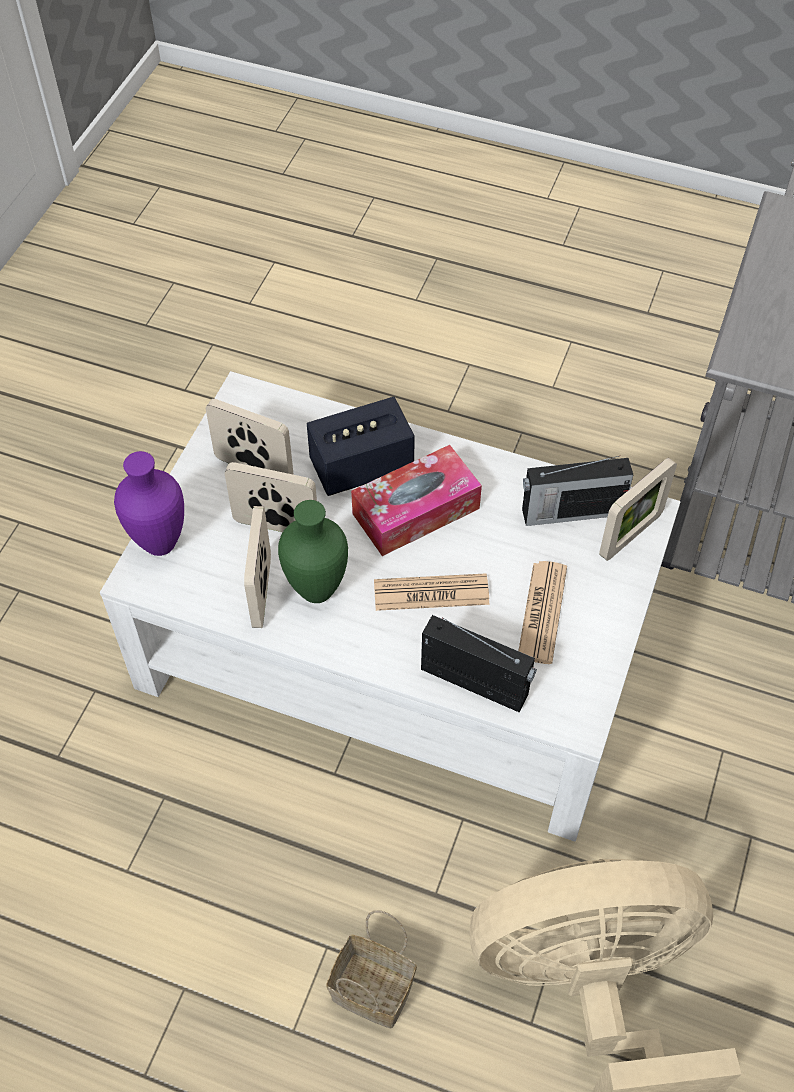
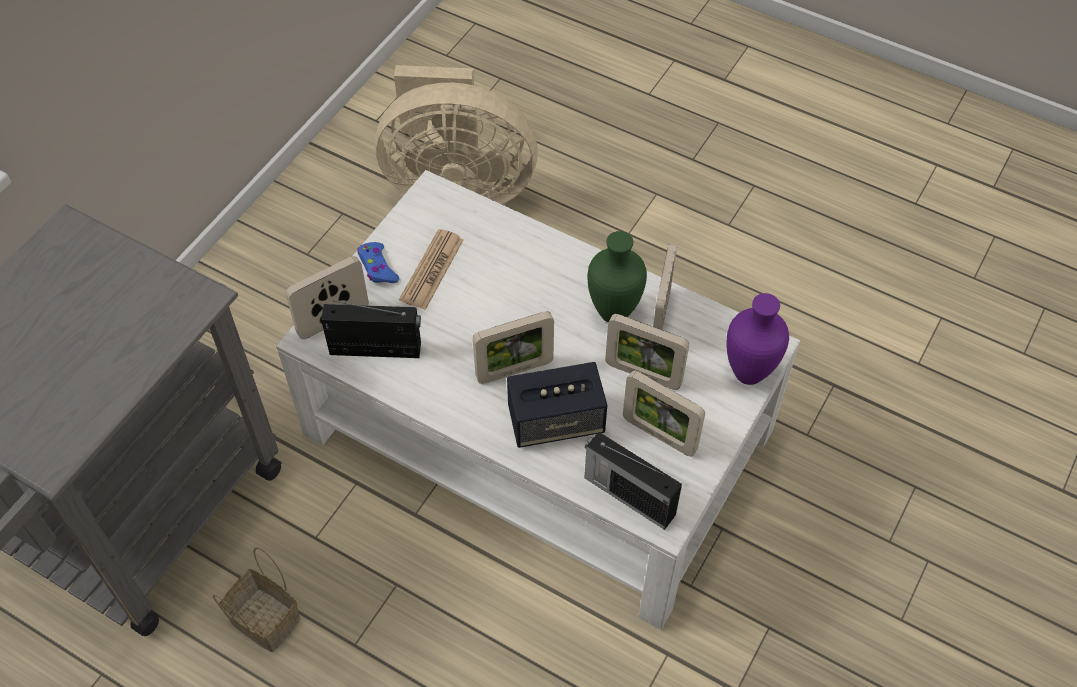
camera: 170 degrees left, 0 degrees up
(375, 990) = (599, 206): basket -> basket (263, 620)
(416, 511) = (514, 370): tissue box -> picture frame
(431, 593) = (518, 298): newspaper -> none
(476, 683) = (500, 227): radio -> radio (628, 494)
(607, 605) = (377, 268): none -> blue game controller

